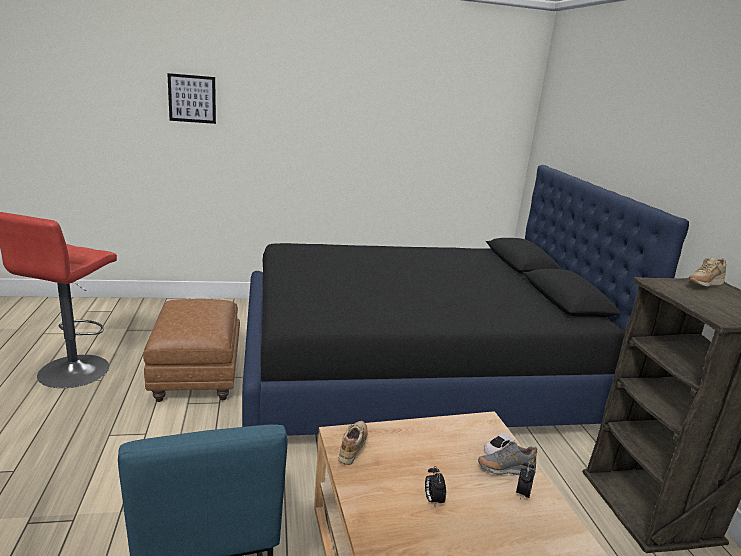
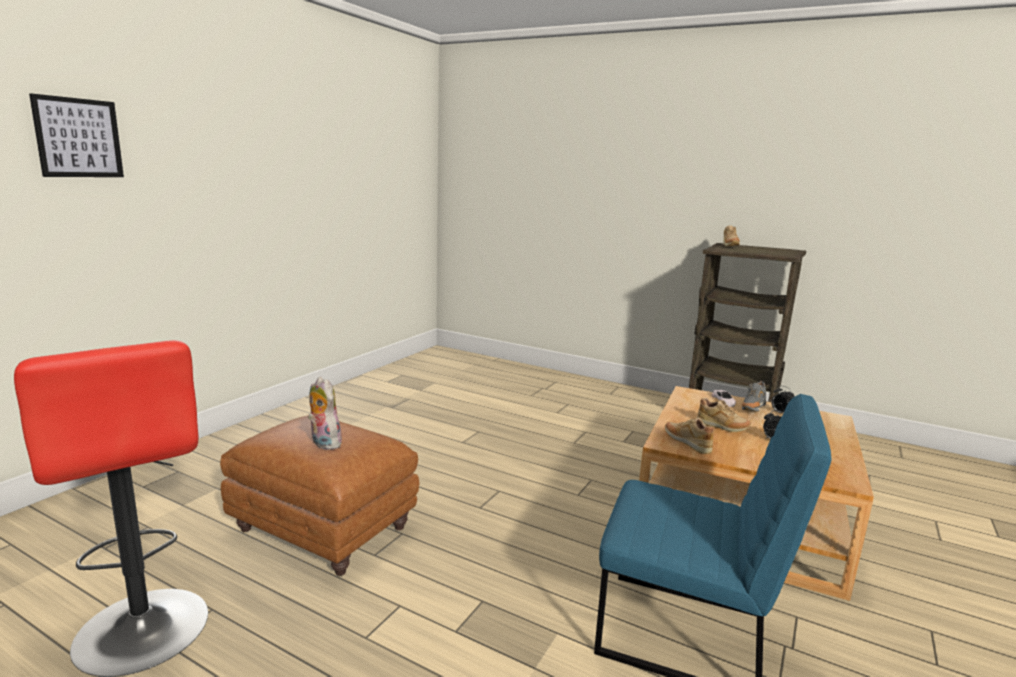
camera: 50 degrees left, 5 degrees down
(185, 316) = (323, 443): none -> plush toy
(415, 372) = (491, 419): black bed -> none
(421, 460) = (722, 427): none -> beige shoe

